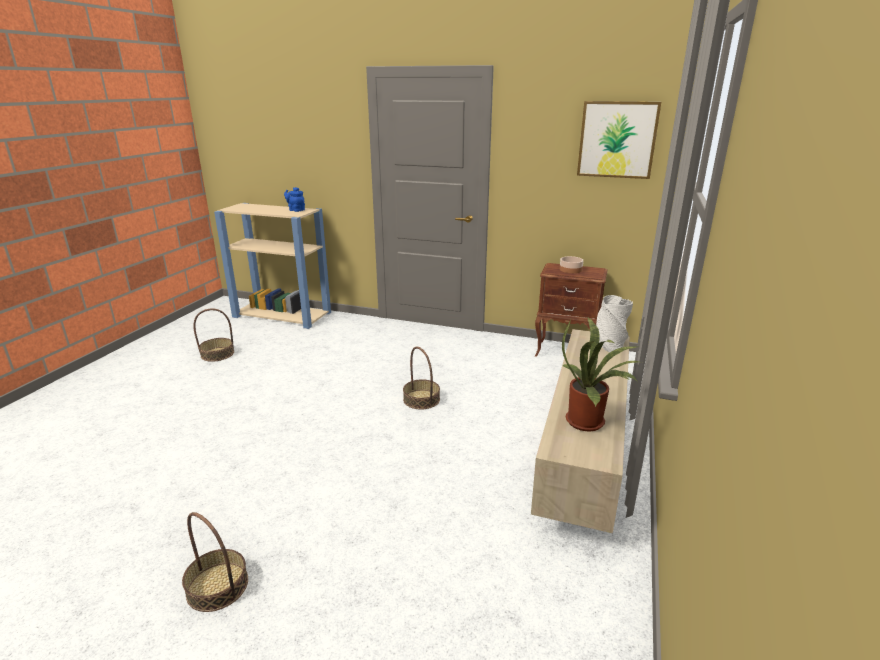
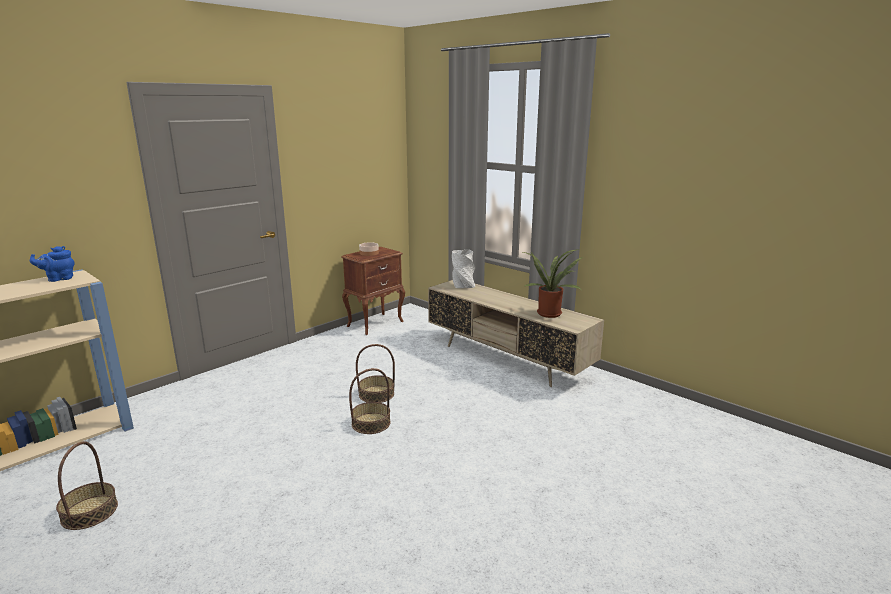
camera: 65 degrees left, 5 degrees down
(218, 586) = (558, 540): basket -> basket (371, 423)
(617, 140) = (370, 145): picture -> none

